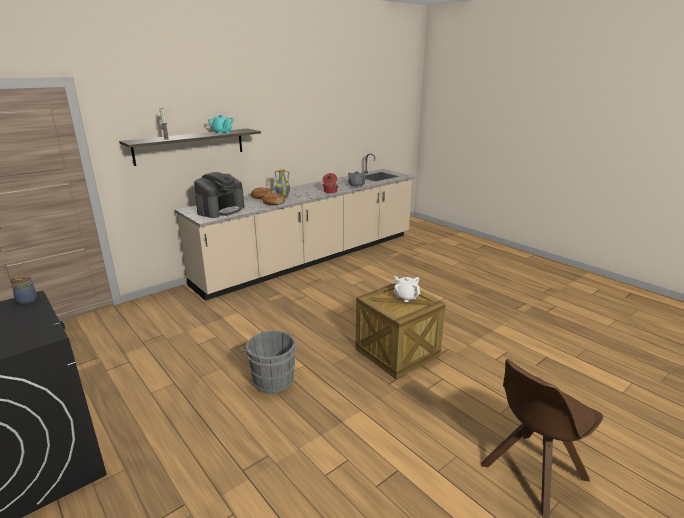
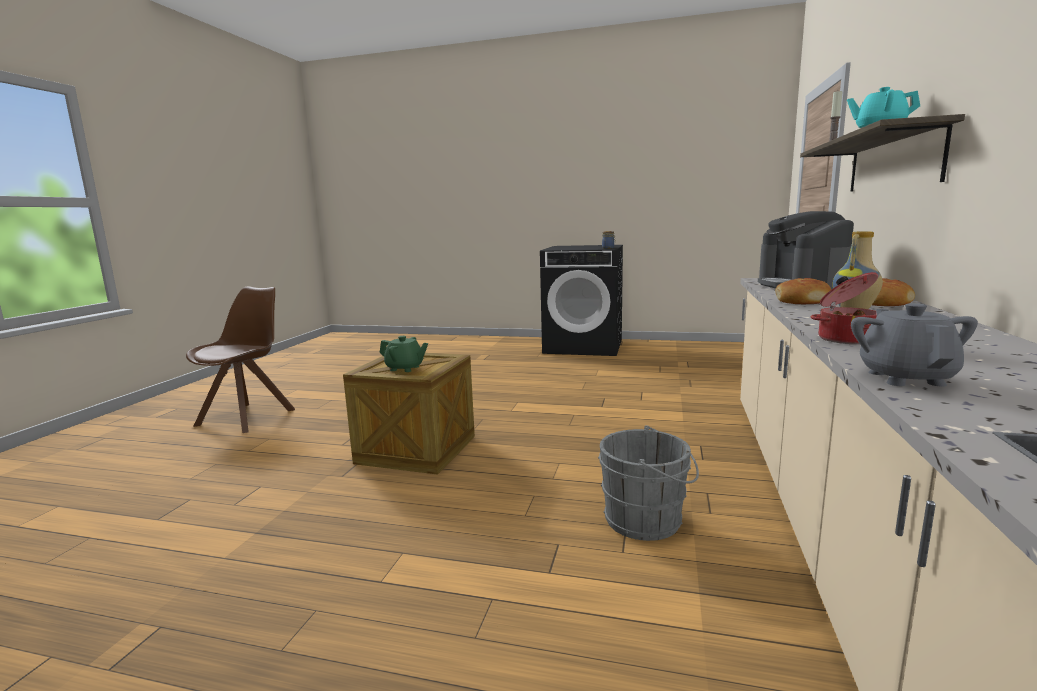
camera: 145 degrees right, 10 degrees down
(272, 379) = (524, 396): grey bucket -> grey bucket (648, 520)
(406, 297) = (405, 368): white teapot -> green teapot

